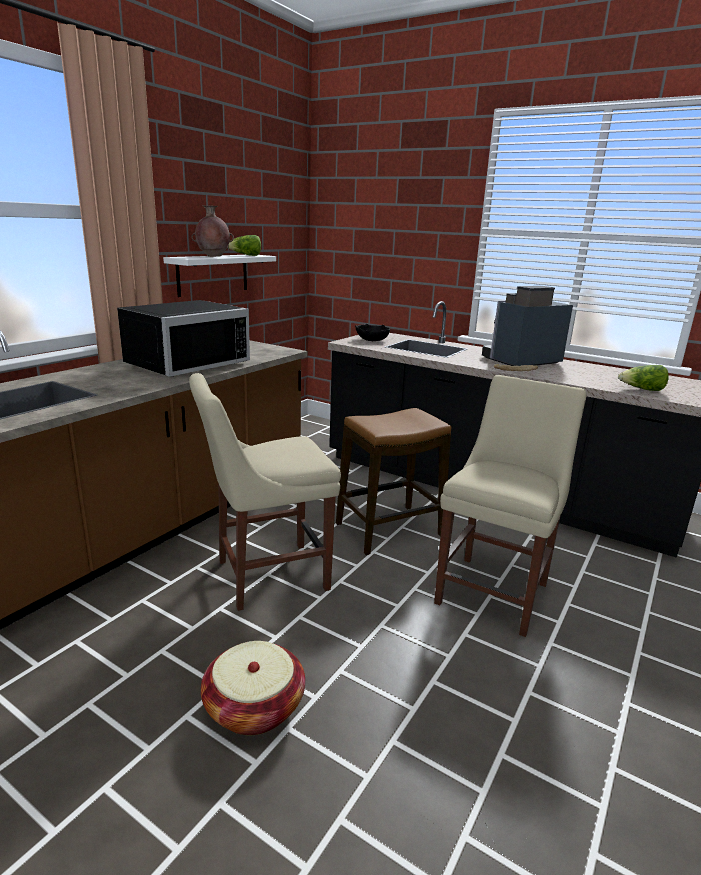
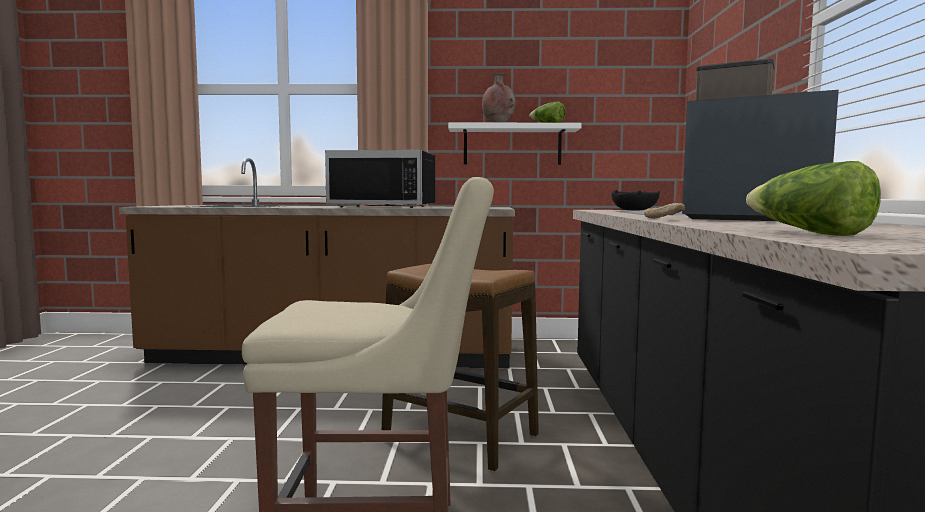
camera: 60 degrees right, 15 degrees down
(254, 707) = (81, 454): basket -> none
(266, 575) = (295, 408): beige chair -> none

